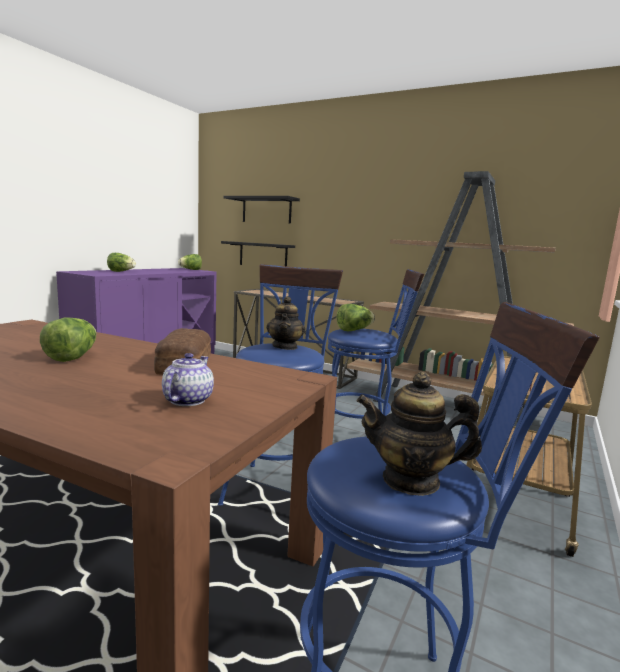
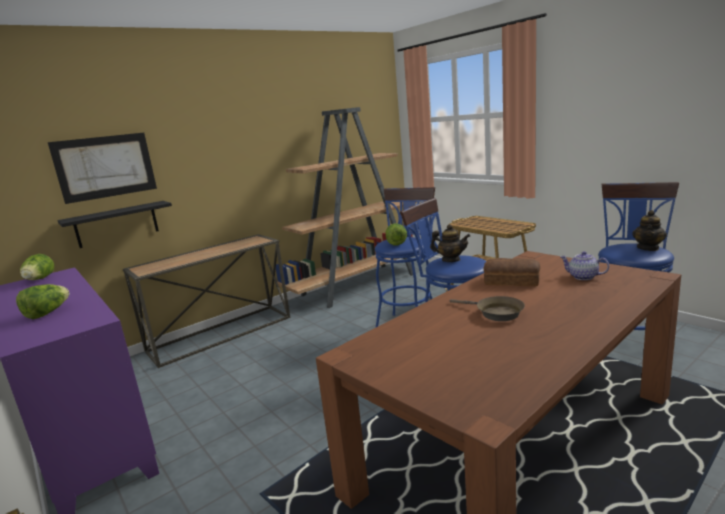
camera: 65 degrees left, 5 degrees up
(73, 357) = (496, 313): lettuce -> brown frying pan
(266, 210) = (105, 167): black shelf -> picture

